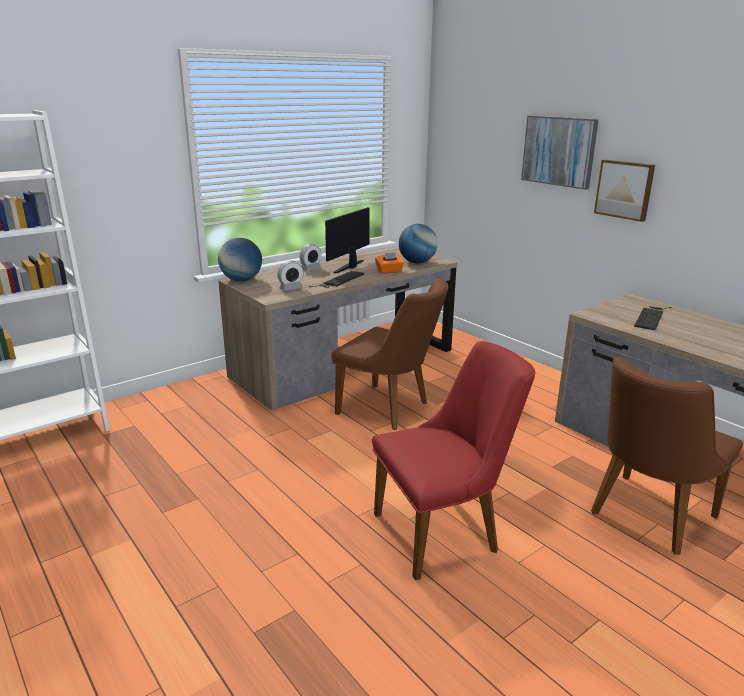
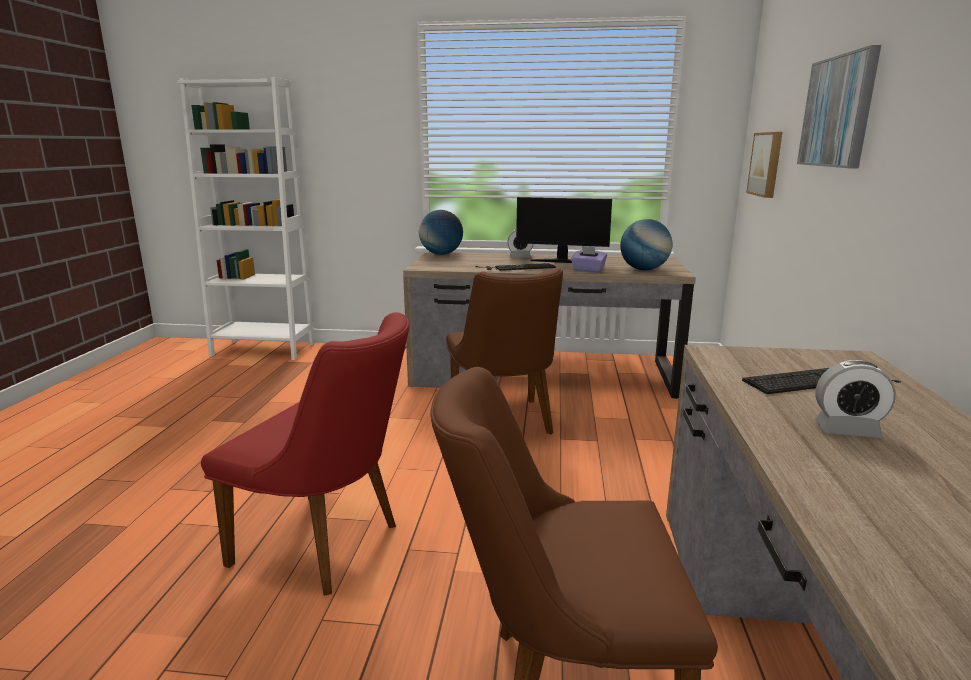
camera: 45 degrees right, 5 degrees down
(291, 288) = (458, 265): alarm clock -> alarm clock (847, 430)
(350, 267) = (561, 261): monitor -> monitor turned 150 degrees counterclockwise
(389, 271) = (588, 270): orange tissue box -> purple tissue box
(625, 189) = (895, 162): picture -> picture (767, 164)

